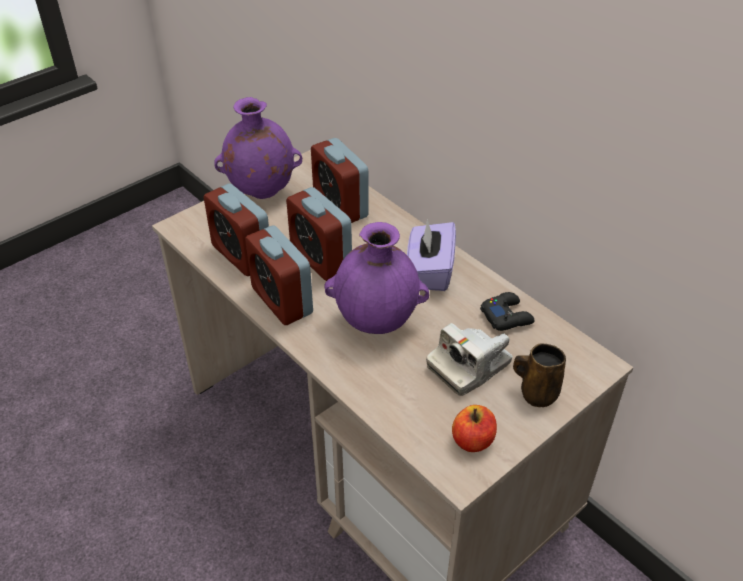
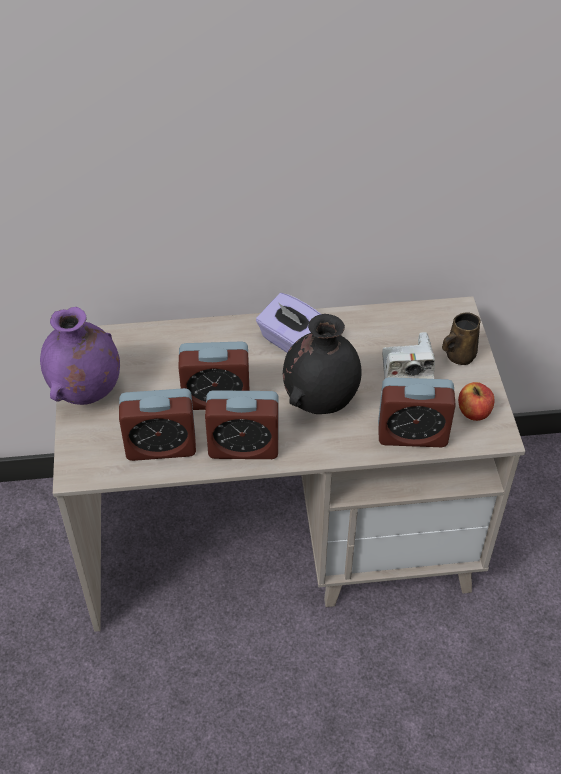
camera: 55 degrees left, 5 degrees up
(340, 206) = (161, 352): alarm clock -> alarm clock (412, 434)
(376, 323) = (320, 402): purple vase -> black vase
(506, 316) = (376, 328): black game controller -> none

